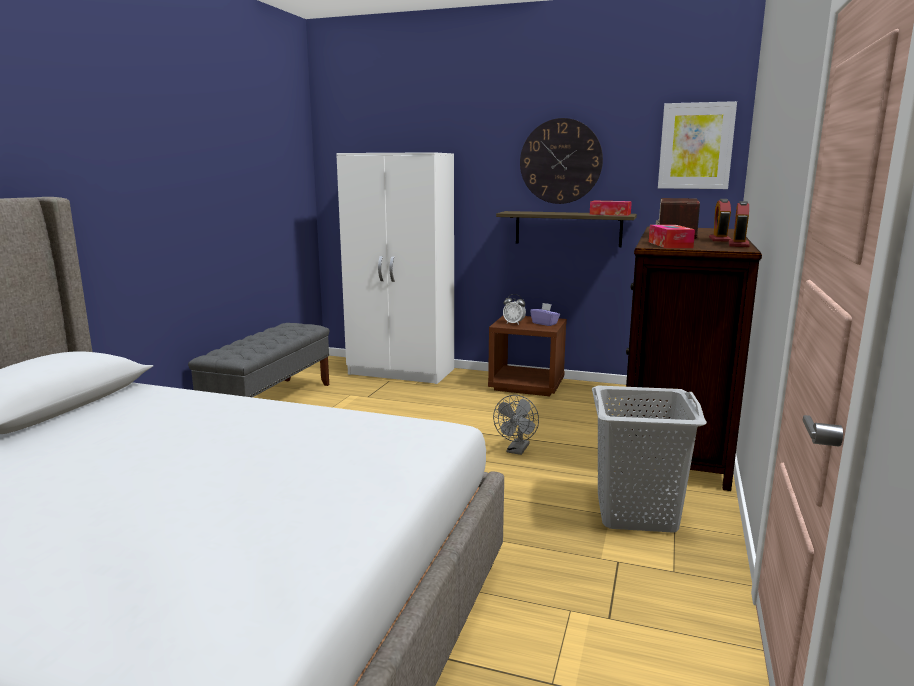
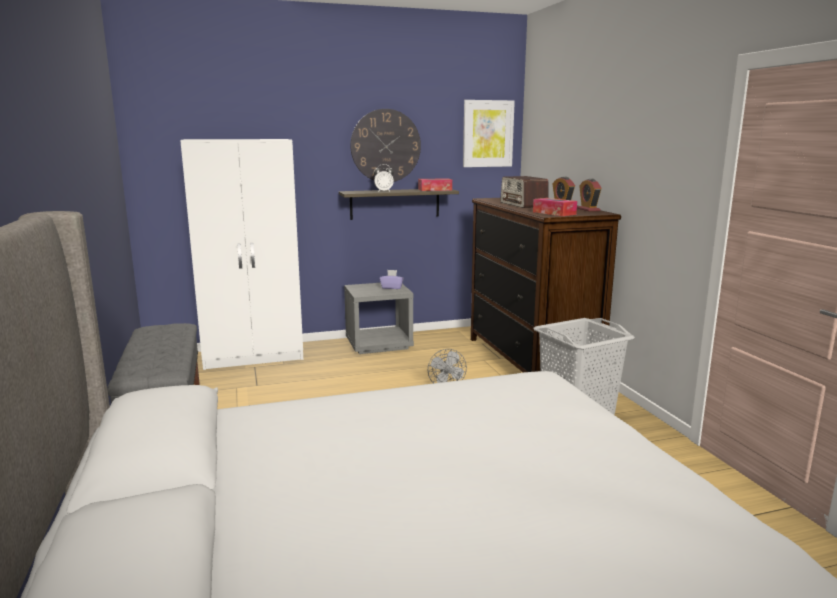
camera: 35 degrees left, 0 degrees up
(514, 323) = (368, 291): alarm clock -> alarm clock (383, 191)
(527, 385) = (379, 344): brown nightstand -> grey nightstand

